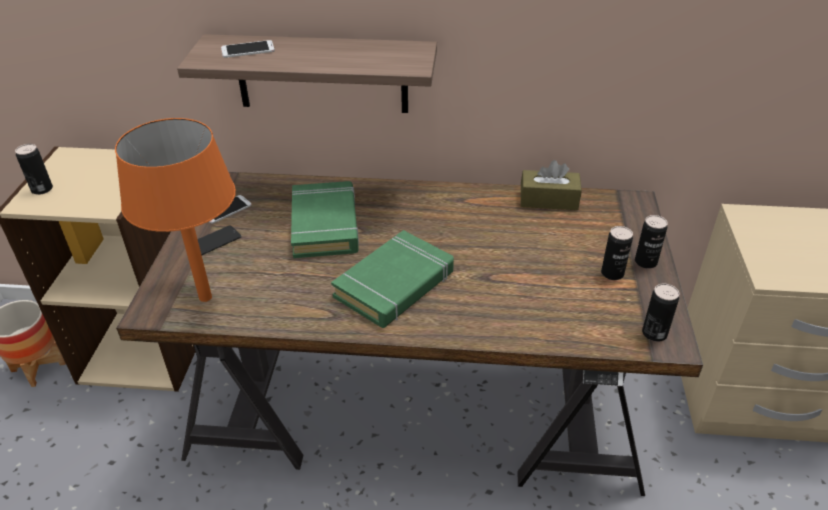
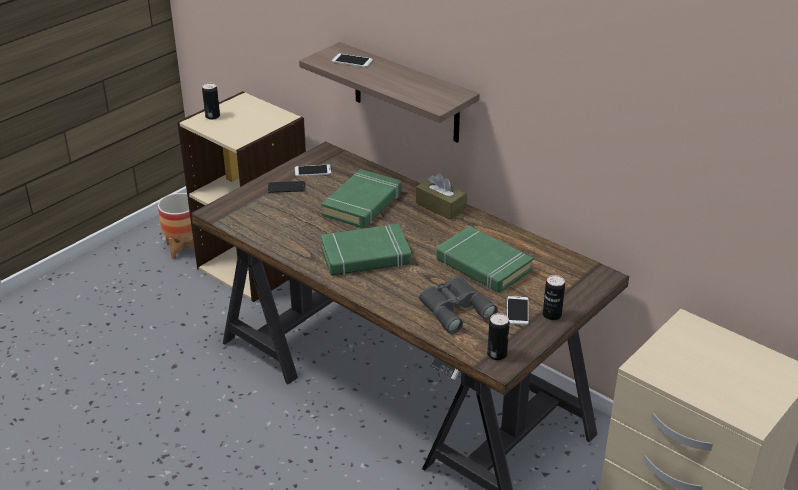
camera: 35 degrees right, 5 degrees down
(205, 297) = (251, 217): orange table lamp -> none
(523, 239) = (483, 265): none -> green book
(548, 200) = (536, 249): brown tissue box -> brown tissue box (440, 206)
(552, 301) = (454, 308): none -> grey binoculars
(612, 273) = (517, 311): can -> phone

